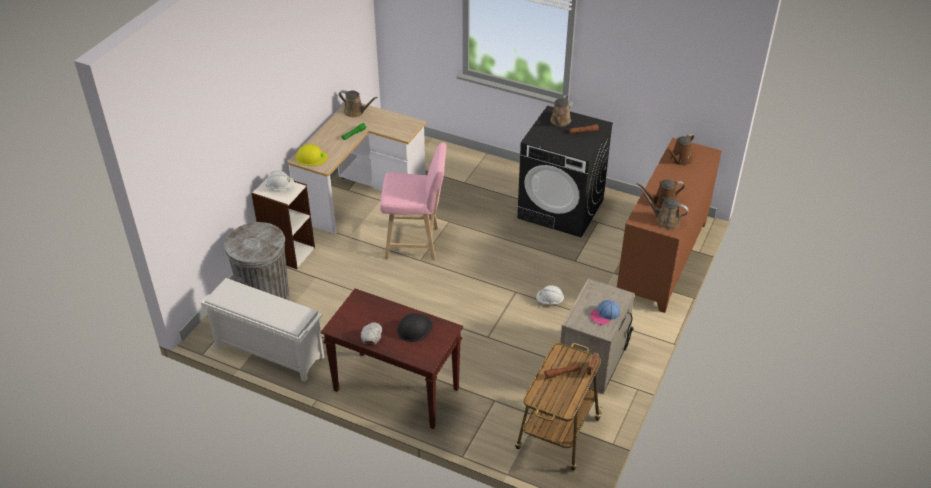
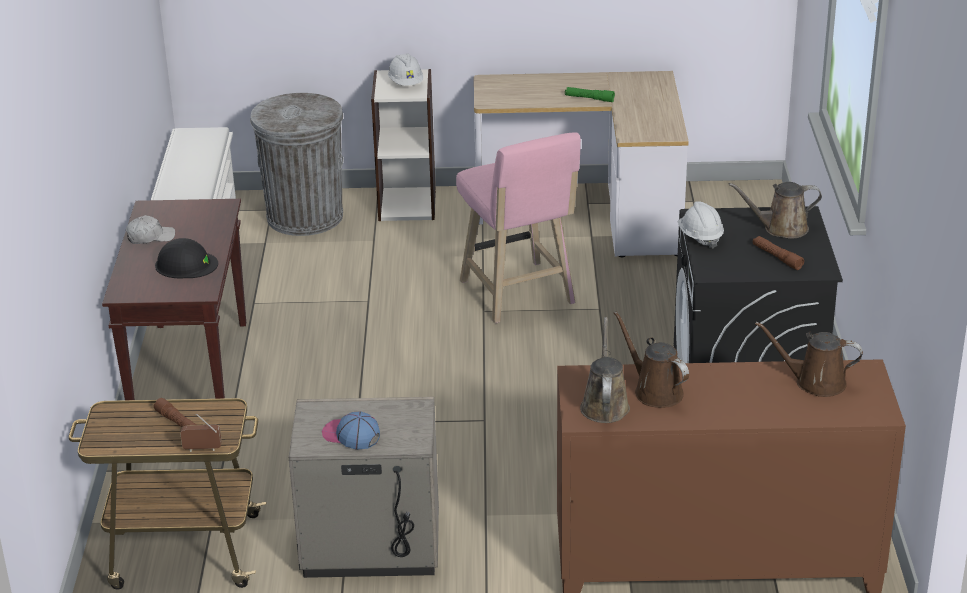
camera: 65 degrees right, 10 degrees down
(311, 157) = (501, 86): yellow hard hat -> none
(356, 112) = (647, 84): brown watering can -> none
(549, 301) = (489, 460): white hard hat -> white hard hat (700, 237)

